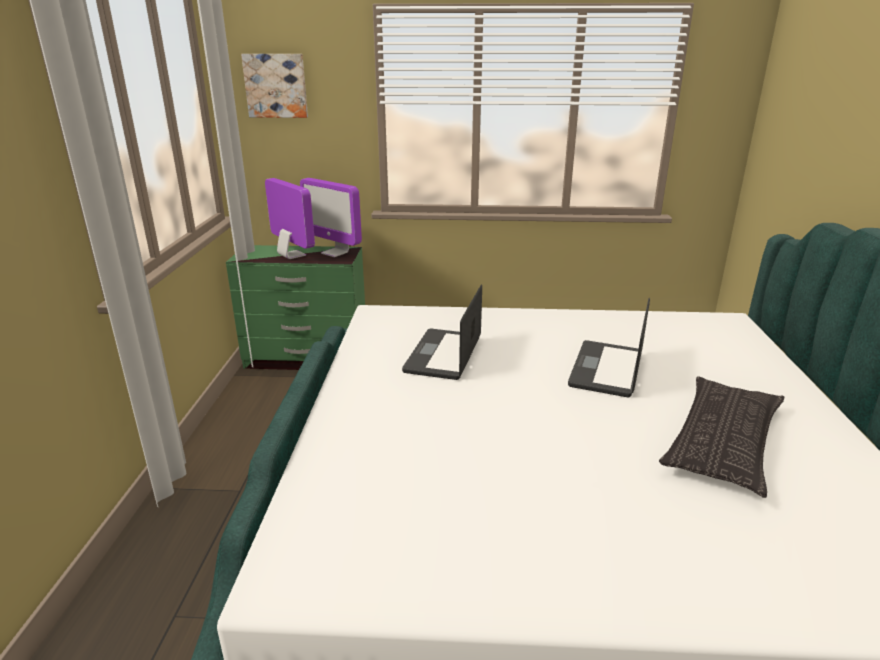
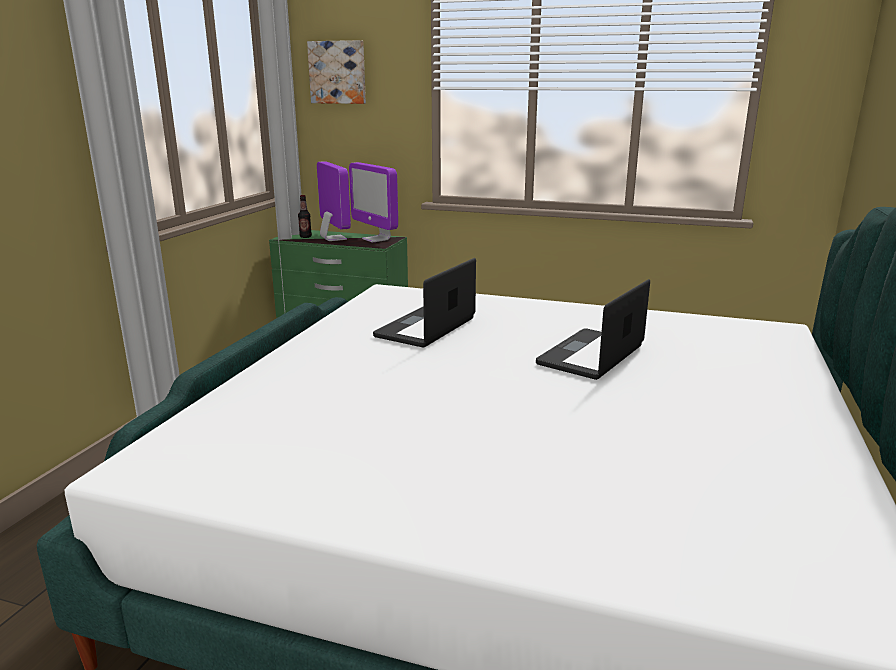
camera: 15 degrees right, 5 degrees down
(261, 255) = (305, 237): none -> bottle
(723, 441) = (675, 427): pillow -> none

